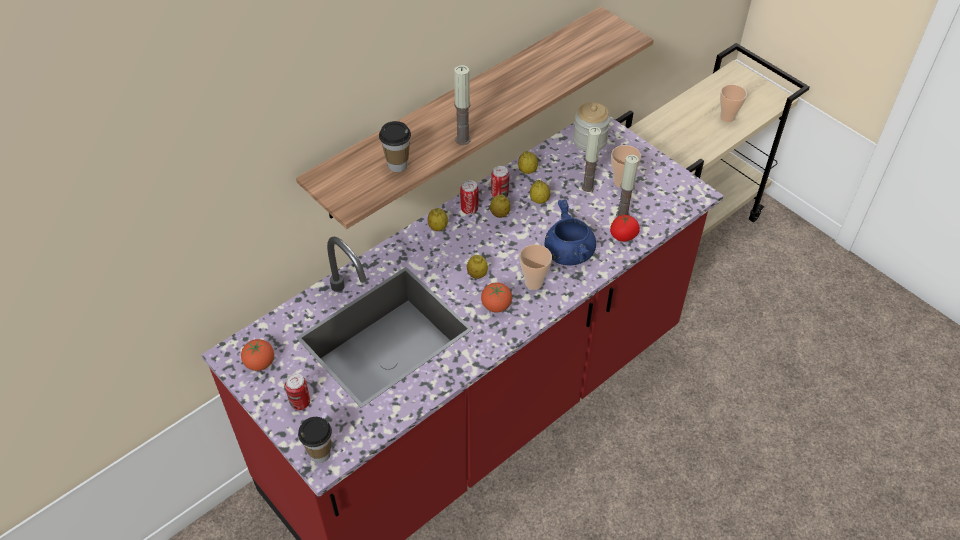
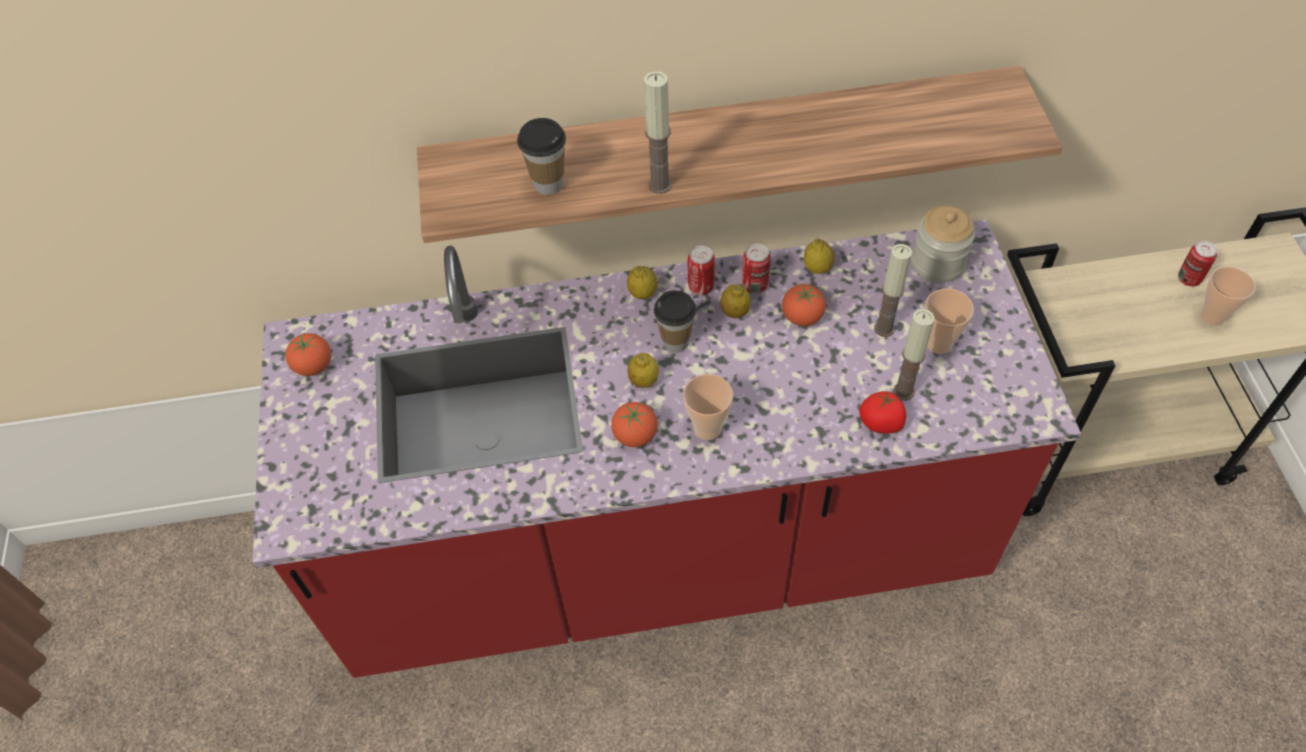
camera: 35 degrees right, 5 degrees up
(300, 402) = (318, 439): can -> can (1189, 279)
(320, 453) = (291, 515): cup -> cup (675, 342)
(539, 200) = (802, 317): lemon -> tomato
(568, 253) = (784, 409): blue cooking pot -> none

